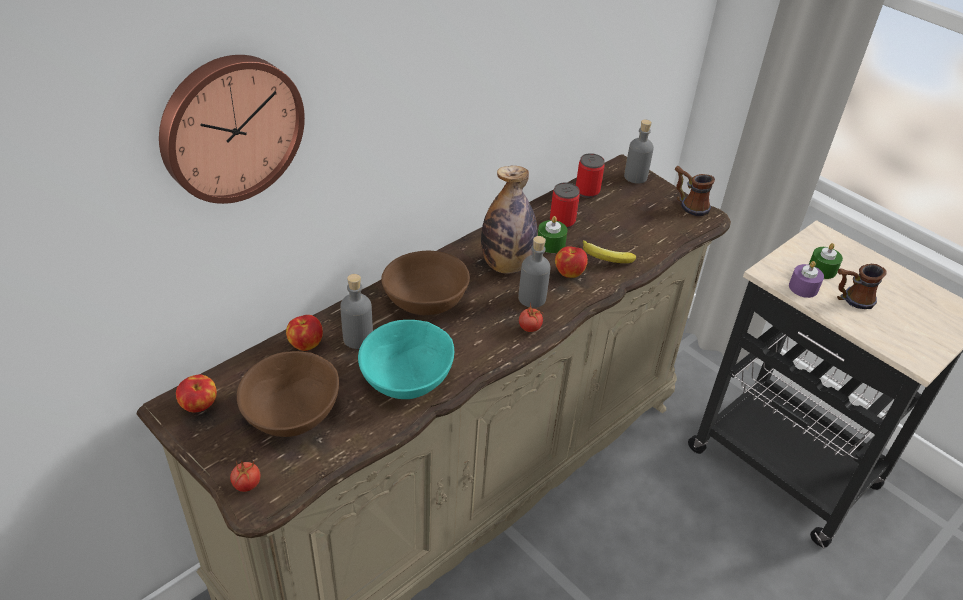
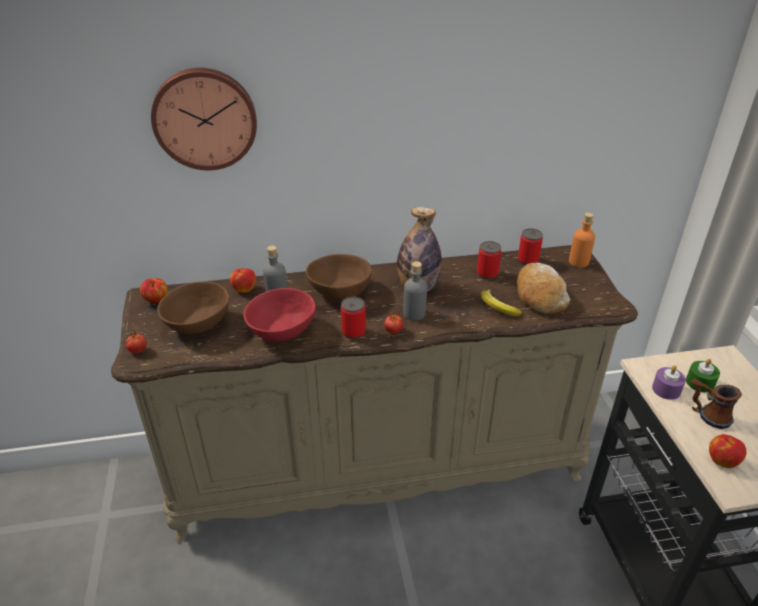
camera: 35 degrees right, 5 degrees down
(407, 378) = (283, 330): turquoise bowl -> red bowl
(489, 347) = (353, 332): none -> can
(551, 244) = (463, 285): green candle -> none
(569, 272) = (458, 307): apple -> apple (722, 460)
(633, 229) = (539, 295): none -> bread
(635, 177) = (578, 262): grey bottle -> orange bottle
(688, 205) = (605, 293): mug -> none

